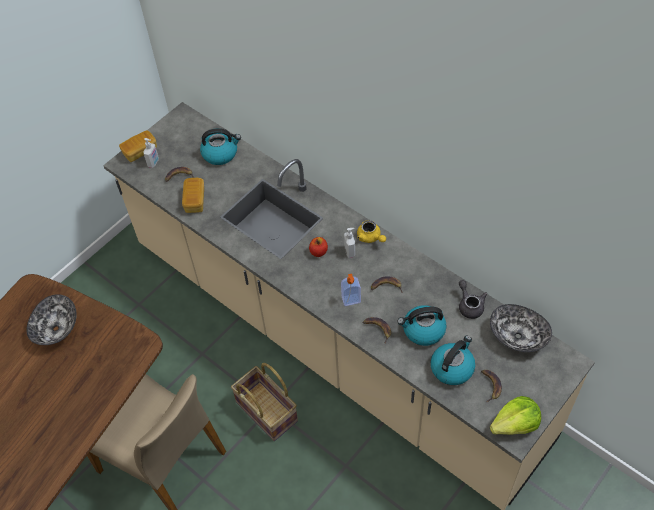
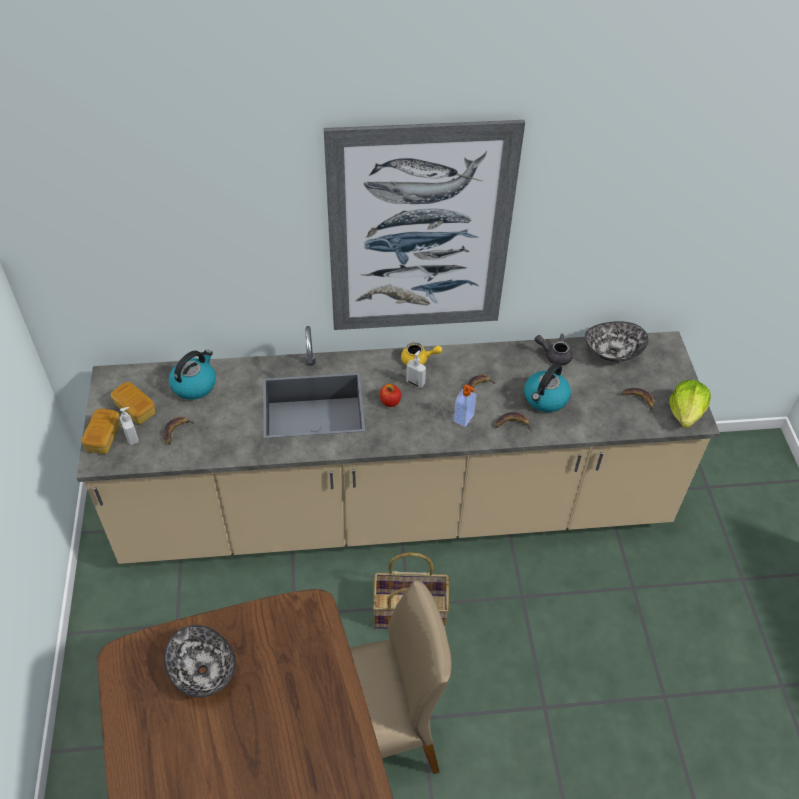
camera: 50 degrees left, 5 degrees down
(195, 201) = (220, 441): bread -> bread (135, 410)
(386, 137) = (419, 233): none -> picture
(452, 367) = (598, 408): kettle -> none

